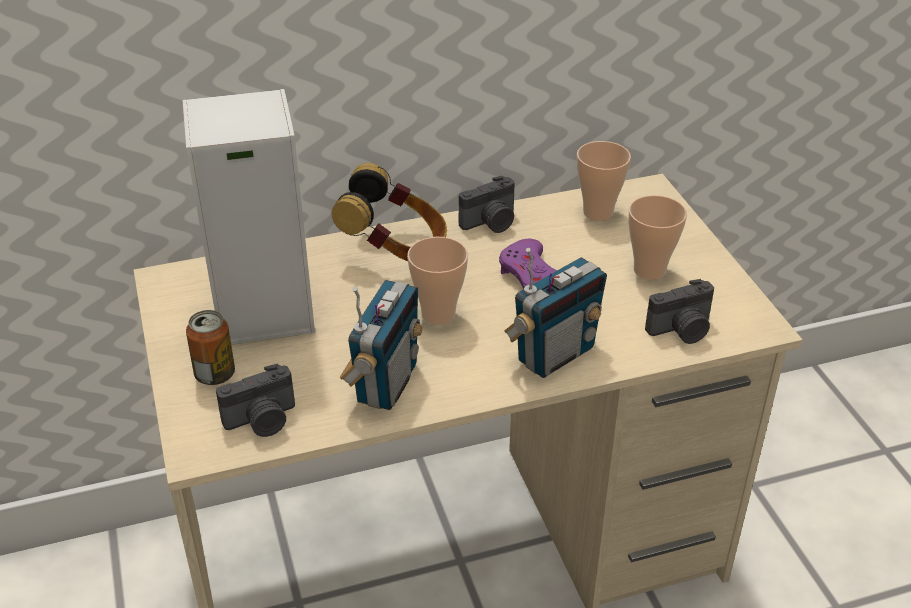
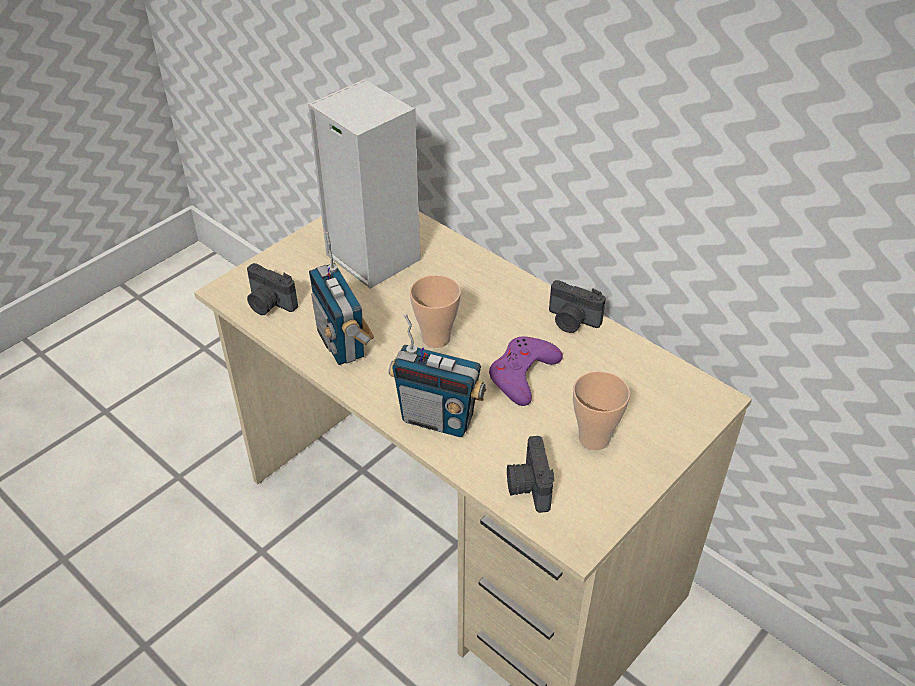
camera: 60 degrees right, 5 degrees up
(215, 374) = (298, 265): can -> none
(385, 383) = (342, 343): radio -> radio turned 75 degrees clockwise
(395, 248) = (494, 285): headphones -> none
(598, 212) = (647, 377): cup -> none
(682, 330) = (528, 487): camera -> camera turned 45 degrees clockwise

